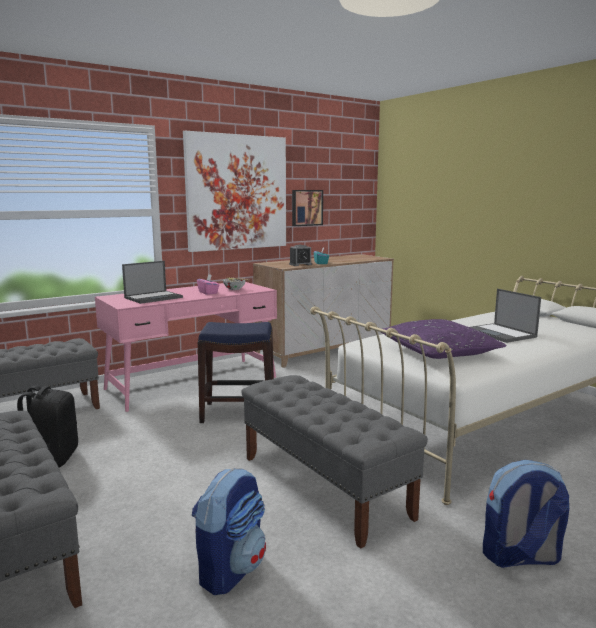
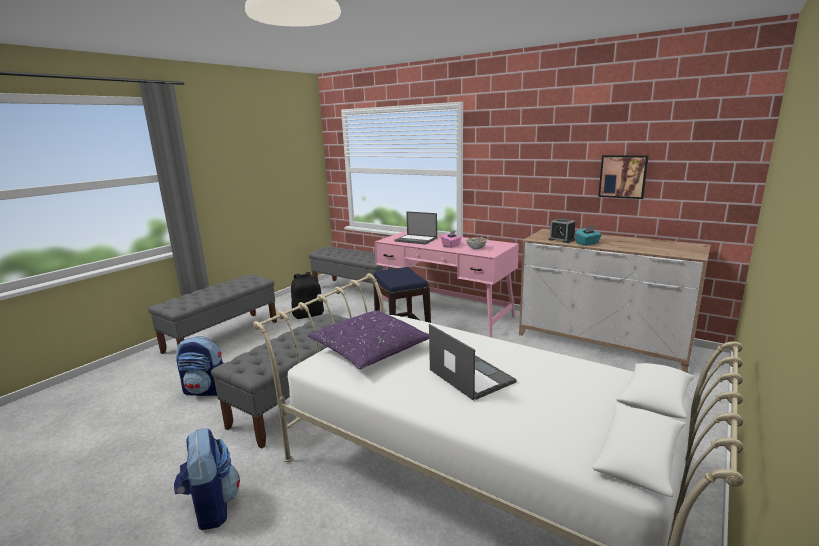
camera: 70 degrees right, 5 degrees up
(237, 192) = (533, 157): picture -> none
(501, 333) = (470, 375): laptop -> laptop turned 105 degrees clockwise

